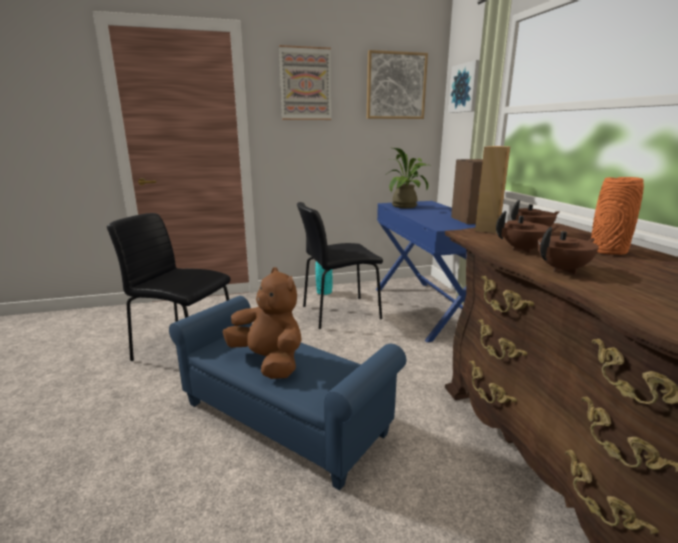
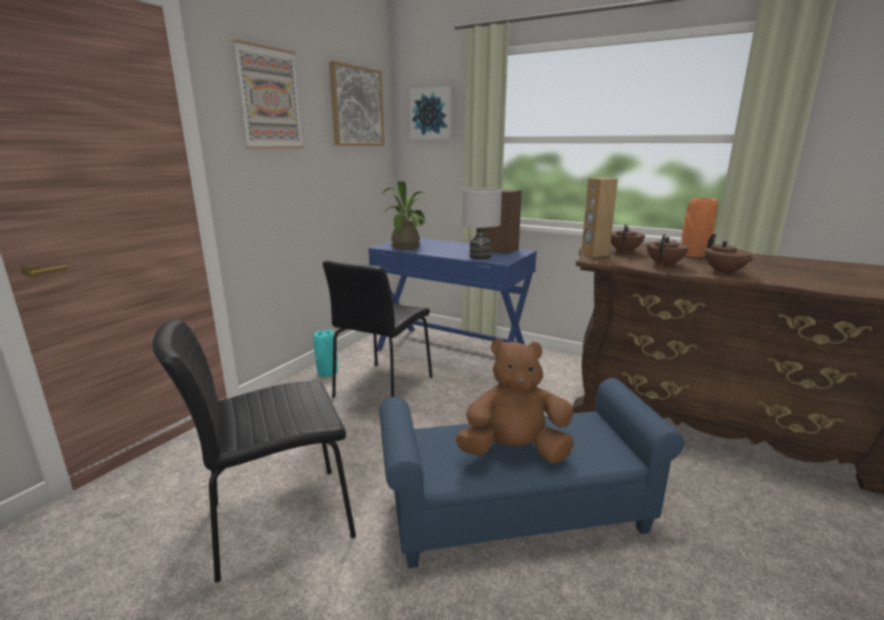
camera: 45 degrees left, 0 degrees up
(436, 221) = (480, 256): none -> grey table lamp
(563, 270) = (724, 272): brown teapot -> brown teapot turned 150 degrees clockwise

